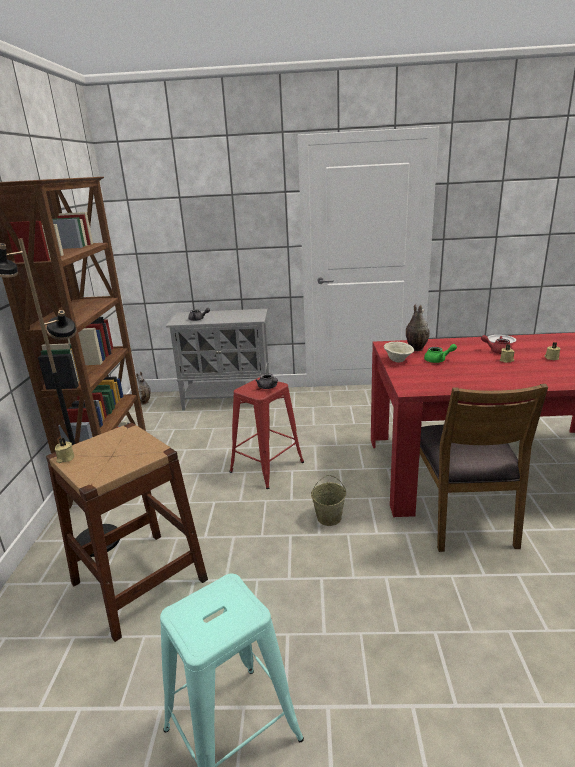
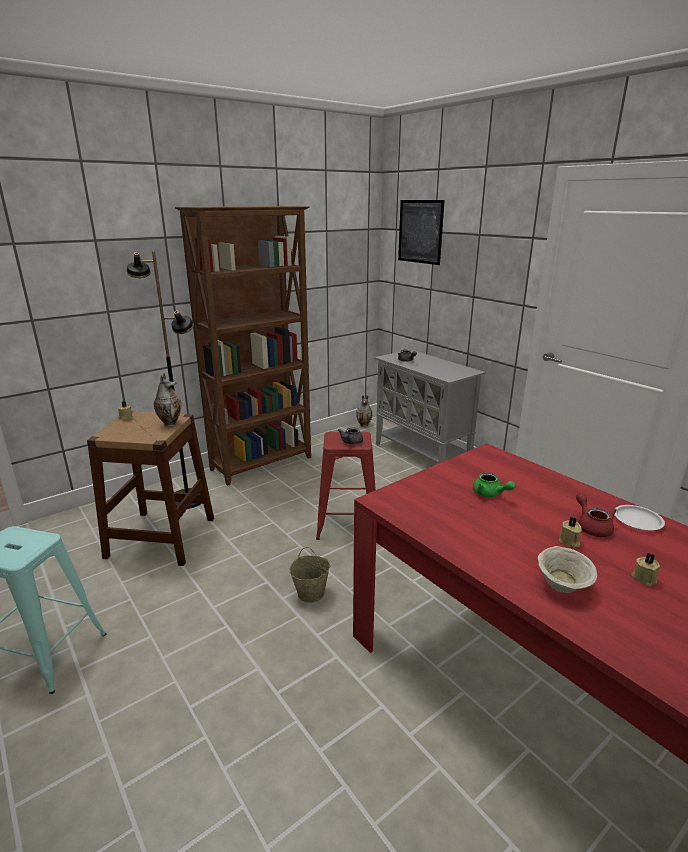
camera: 50 degrees right, 0 degrees up
(162, 199) = (420, 231): none -> picture
(398, 360) = (452, 471): beige bowl -> beige bowl (562, 586)
(415, 349) = (503, 471): vase -> vase (170, 423)
(462, 515) = (410, 693): brown chair -> none

